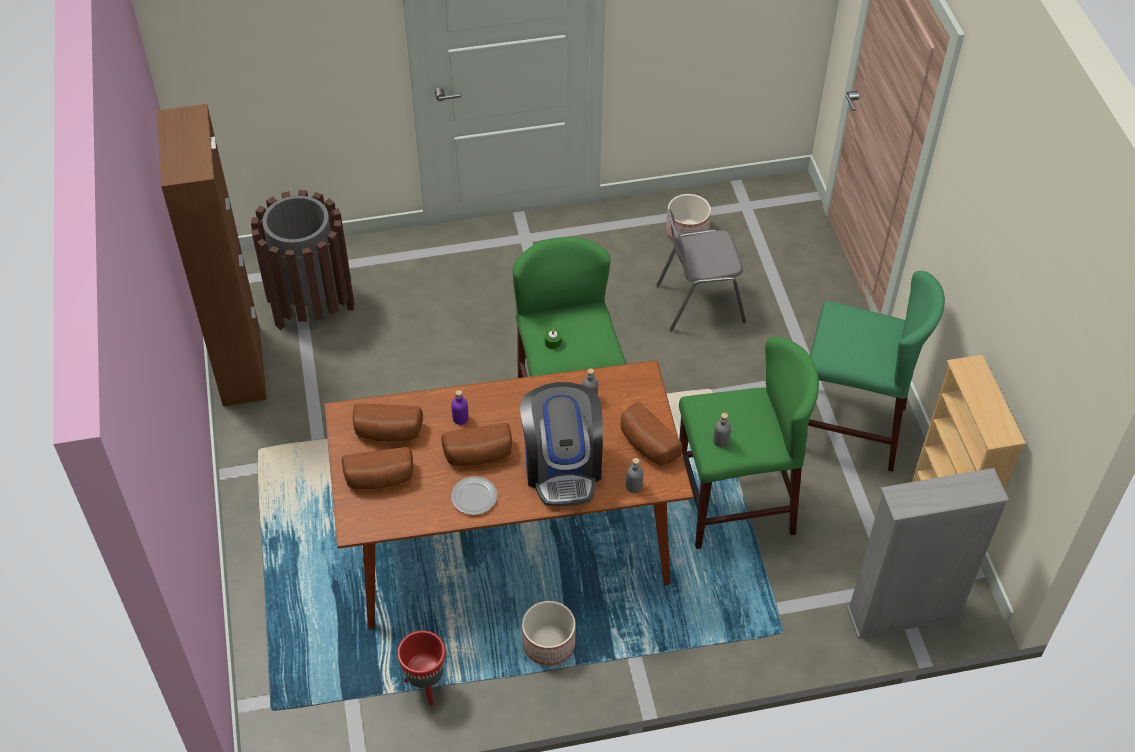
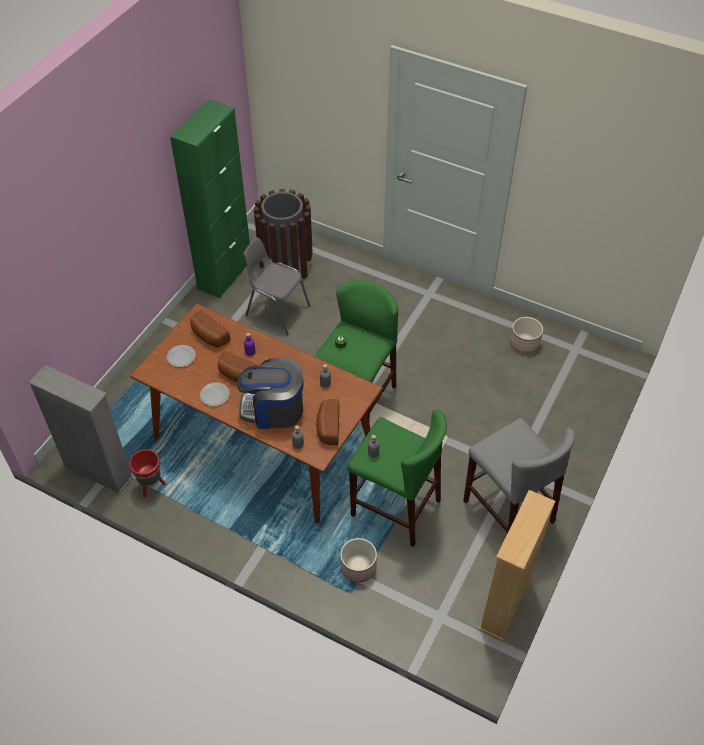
camera: 40 degrees right, 0 degrees up
(241, 366) = (225, 274): brown cabinet -> green cabinet
(380, 480) = (181, 357): bread -> plate
(548, 644) = (227, 509): planter -> planter (358, 567)
(562, 466) = (273, 409): coffee machine -> coffee machine turned 60 degrees clockwise
(699, 303) = (490, 386): grey chair -> grey chair (277, 311)
(850, 427) = (508, 511): green stool -> grey stool
(903, 614) = (429, 634): grey bookcase -> grey bookcase (98, 471)

